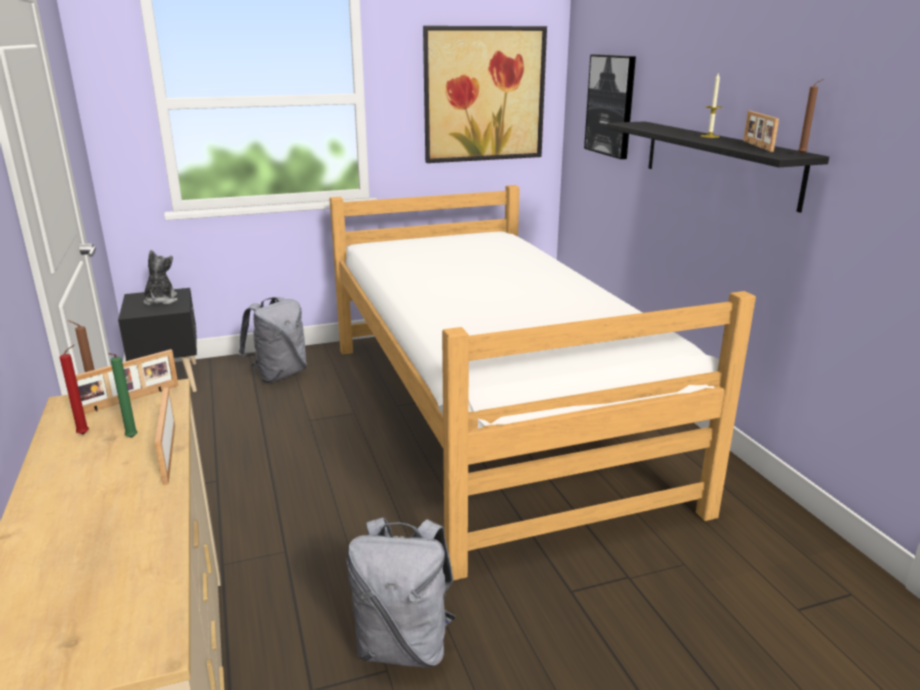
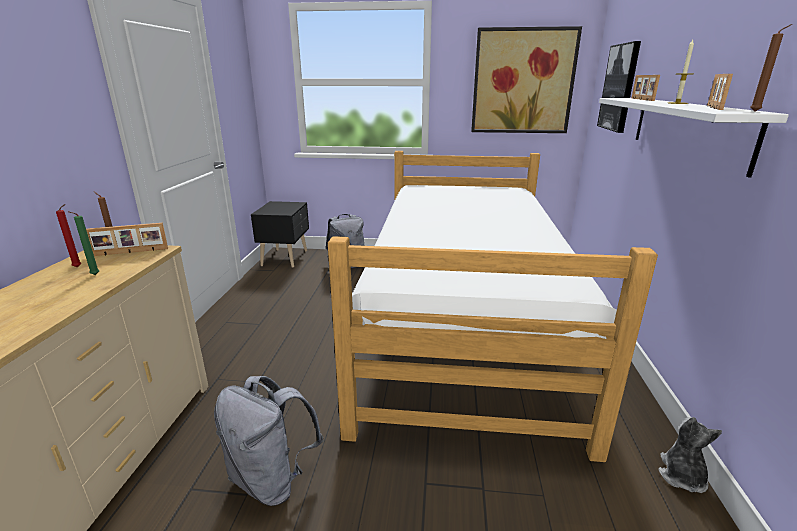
camera: 25 degrees right, 0 degrees up
(160, 301) = (283, 207): plush toy -> plush toy (681, 476)
(167, 453) = (95, 289): picture frame -> picture frame (641, 99)
(718, 162) = (686, 129): black shelf -> white shelf

